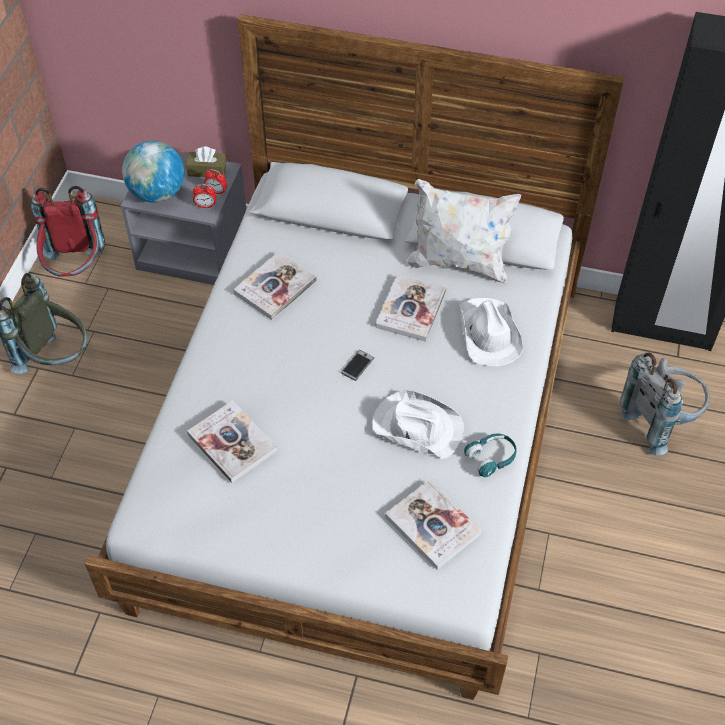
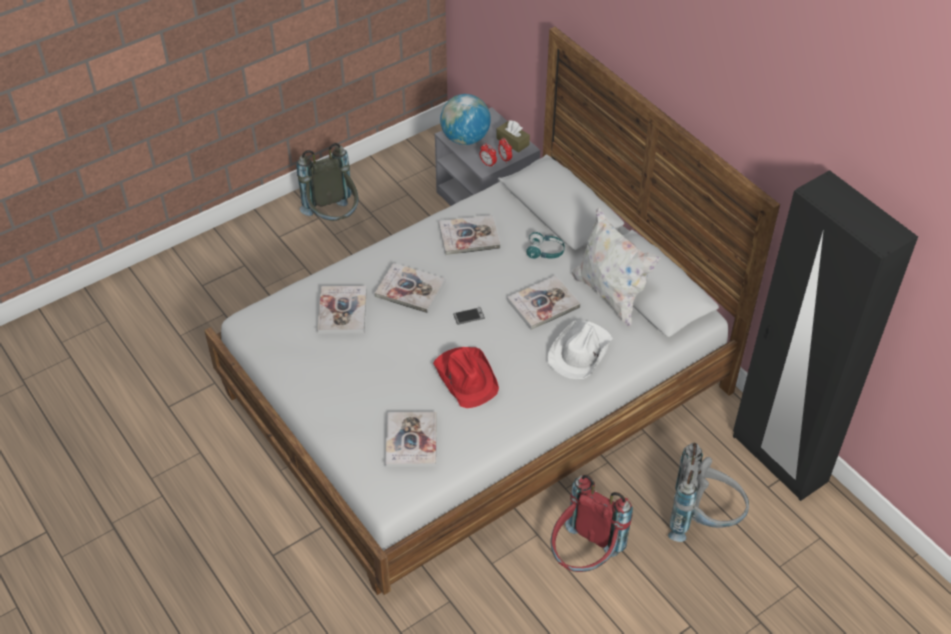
camera: 40 degrees right, 5 degrees down
(76, 270) = (399, 171): red backpack -> red backpack (584, 557)
(275, 376) = (410, 289): none -> book
(416, 426) = (466, 377): white hat -> red hat
(491, 458) = (494, 428): turquoise headphones -> turquoise headphones (545, 252)

